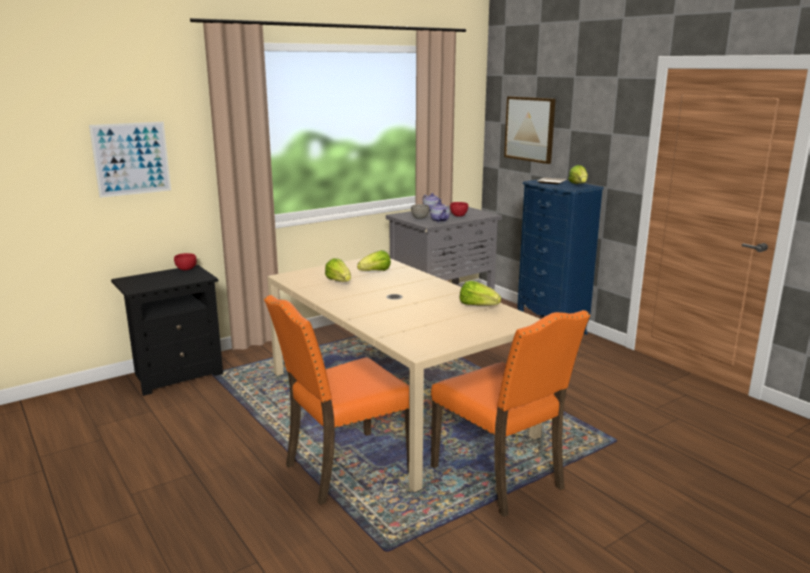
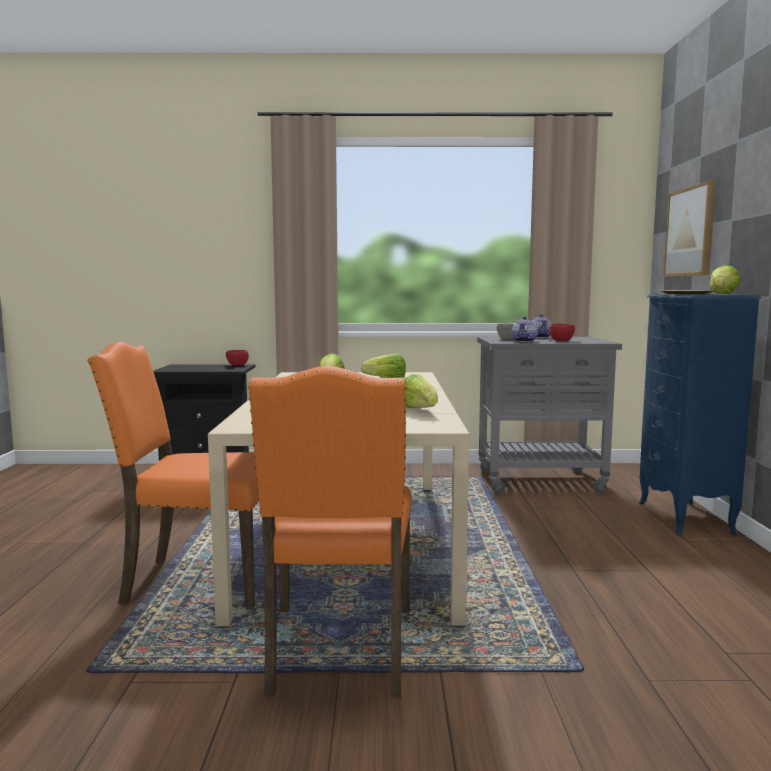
camera: 35 degrees right, 10 degrees down
(131, 159) = (199, 250): picture -> none

